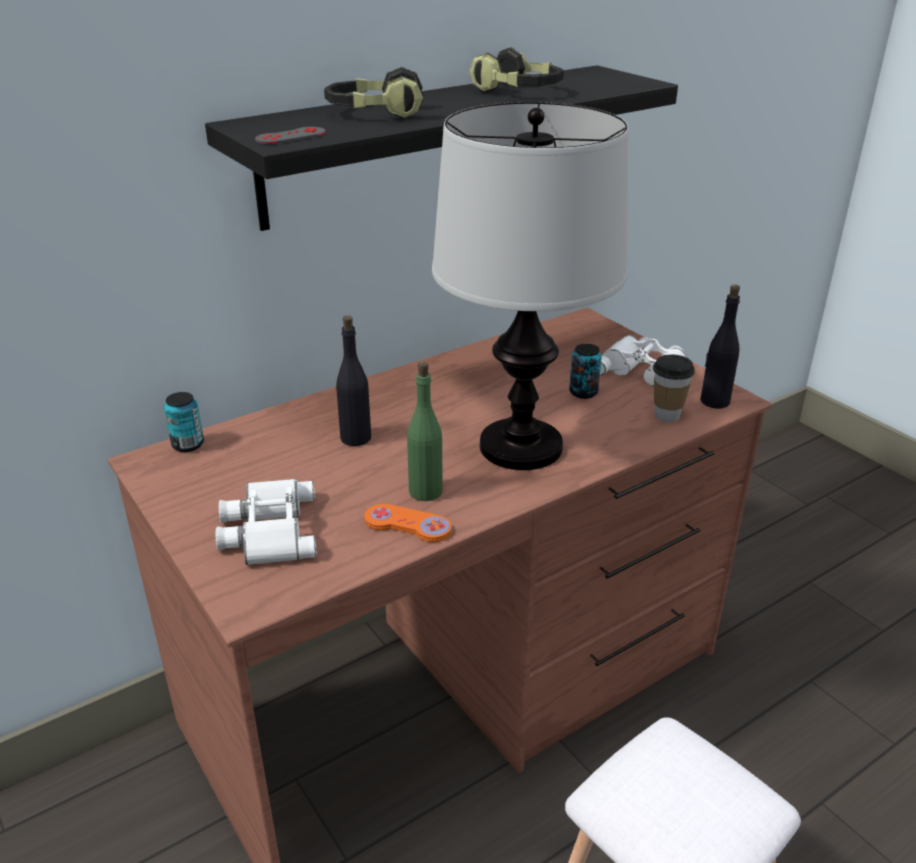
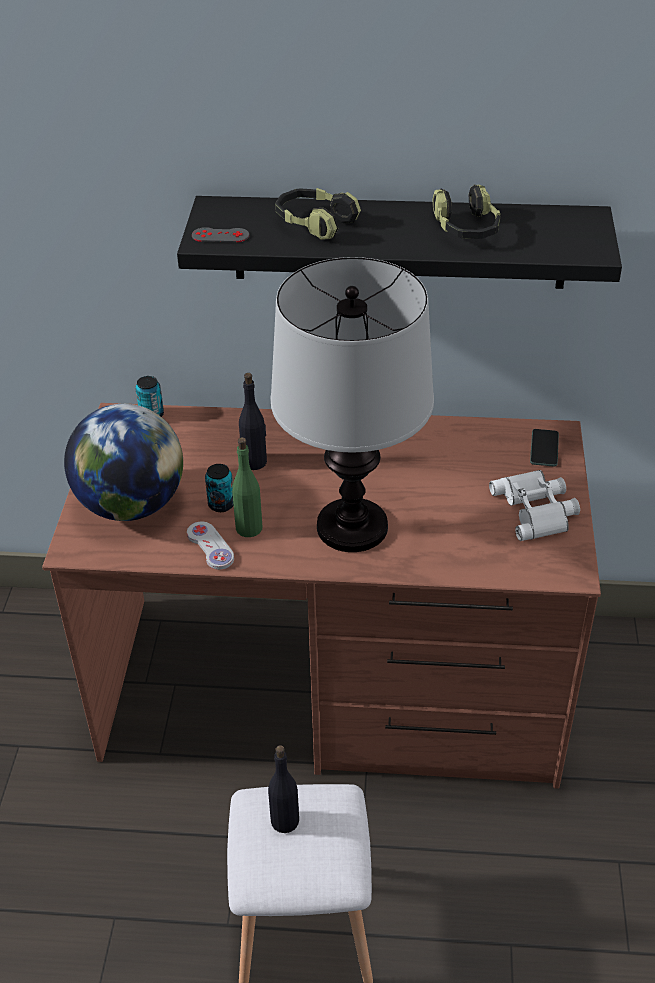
camera: 40 degrees right, 10 degrees up
(267, 530) = (131, 505): white binoculars -> globe
(407, 525) = (210, 547): orange game controller -> white game controller
(583, 392) = (458, 504): can -> can (221, 504)
(590, 332) = (544, 448): none -> phone
(667, 415) = (495, 558): cup -> none
(714, 401) = (552, 566): black bottle -> black bottle (284, 820)

